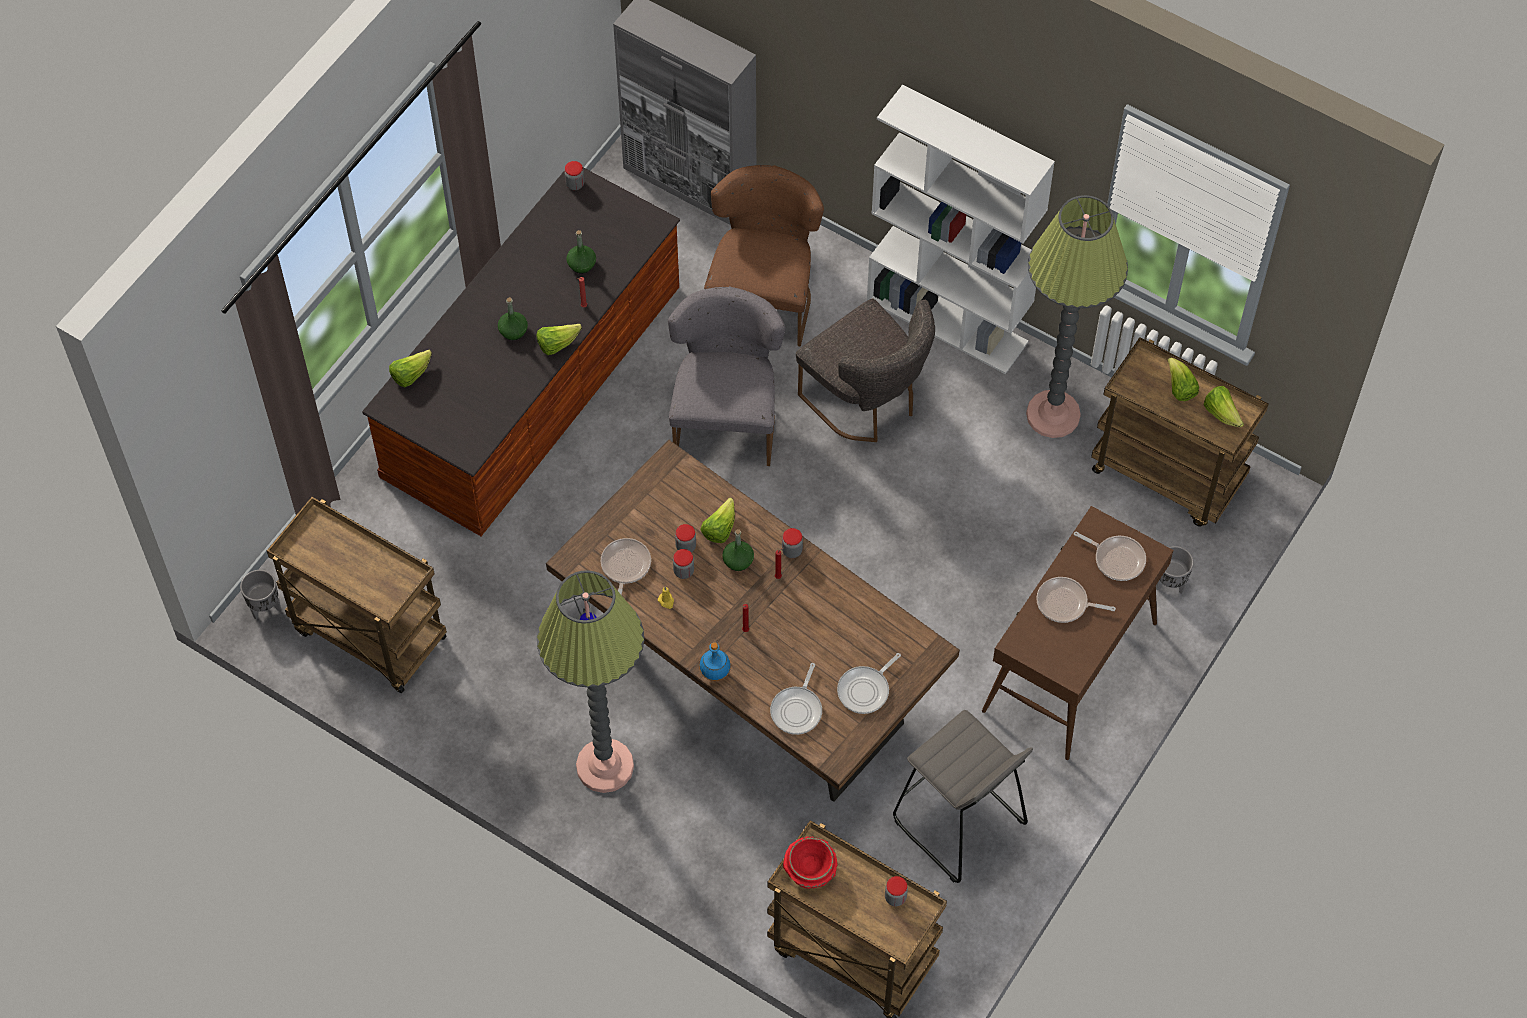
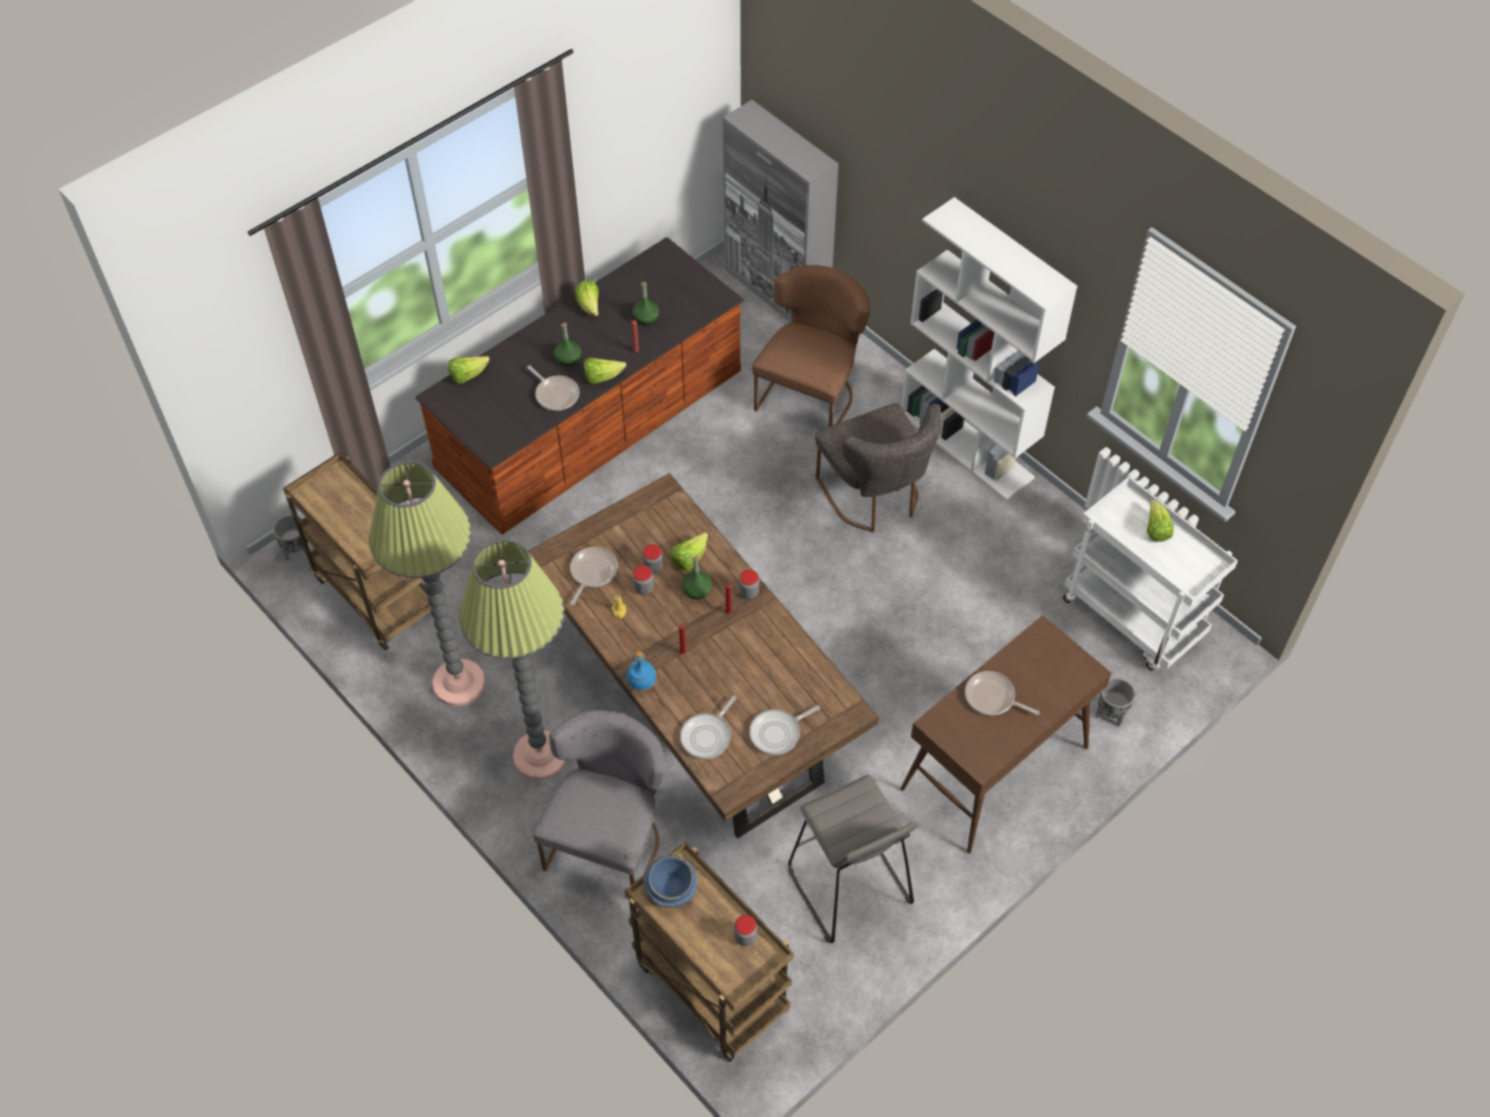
camera: 15 degrees right, 5 degrees down
(575, 184) = (663, 254): jar -> none
(726, 418) = (747, 484): grey chair -> grey chair (609, 839)
(810, 869) = (671, 889): red bowl -> blue bowl
(1053, 415) = (1040, 543): floor lamp -> floor lamp (459, 683)
(1116, 559) = (1054, 668): frying pan -> frying pan (555, 394)
(1169, 474) = (1134, 618): brown cart -> white cart
(1221, 413) = (1190, 560): lettuce -> lettuce (589, 306)

